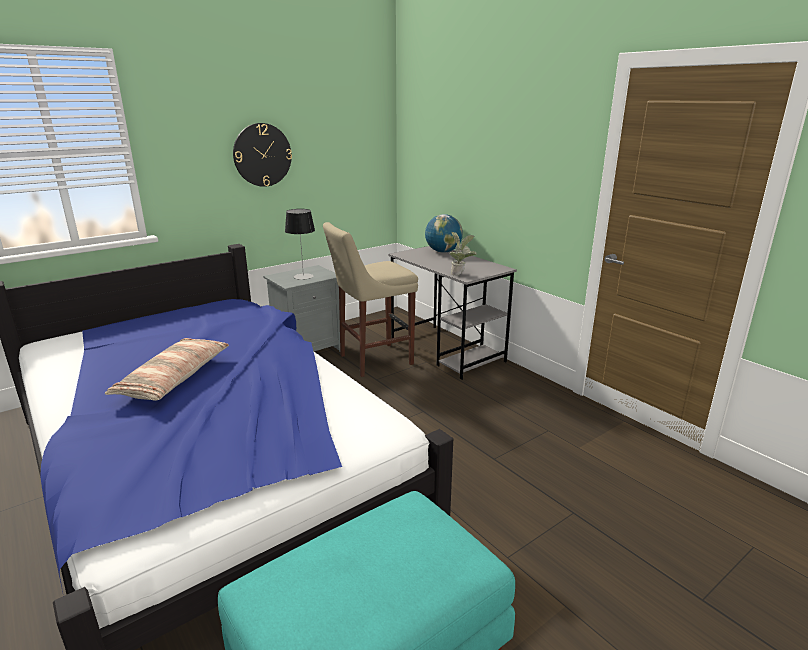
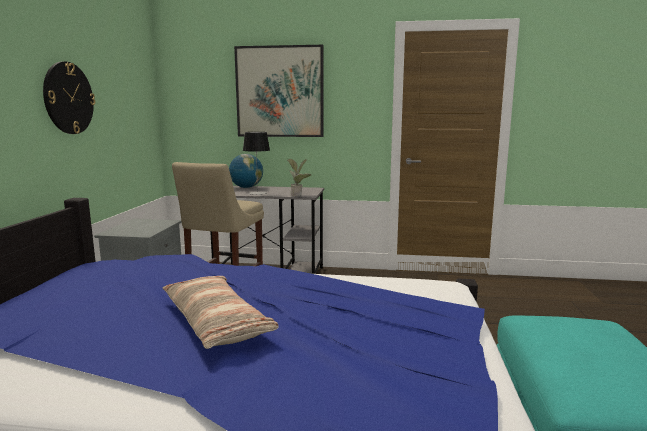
camera: 45 degrees left, 10 degrees down
(303, 276) = (143, 227): table lamp -> table lamp (257, 193)
(487, 146) = (280, 92): none -> picture

